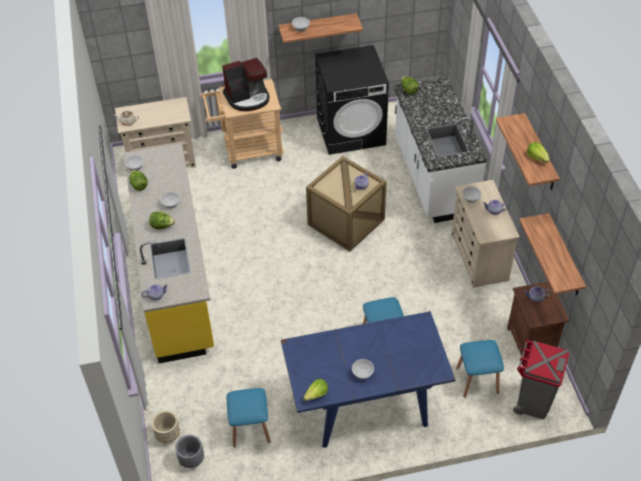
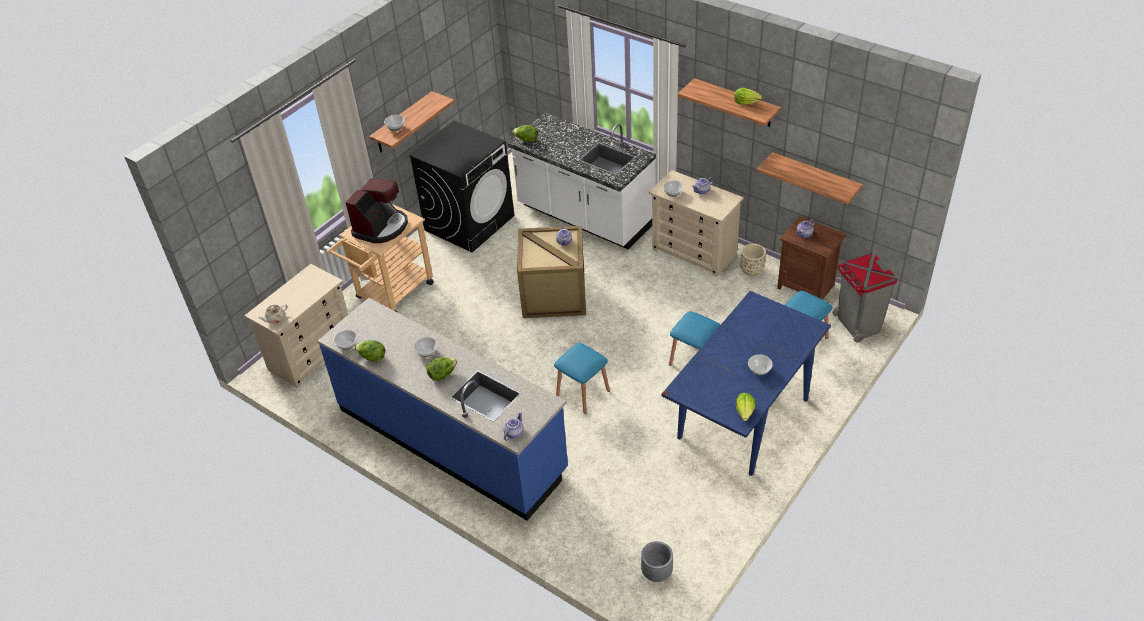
camera: 40 degrees left, 5 degrees down
(168, 435) = (611, 570): beige planter -> beige planter (751, 270)
(176, 276) = (451, 439): yellow counter -> blue counter
(250, 428) = (675, 508): blue stool -> blue stool (582, 393)

